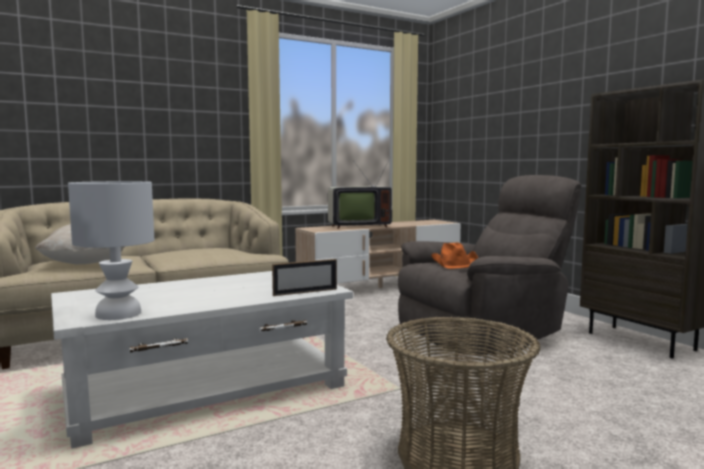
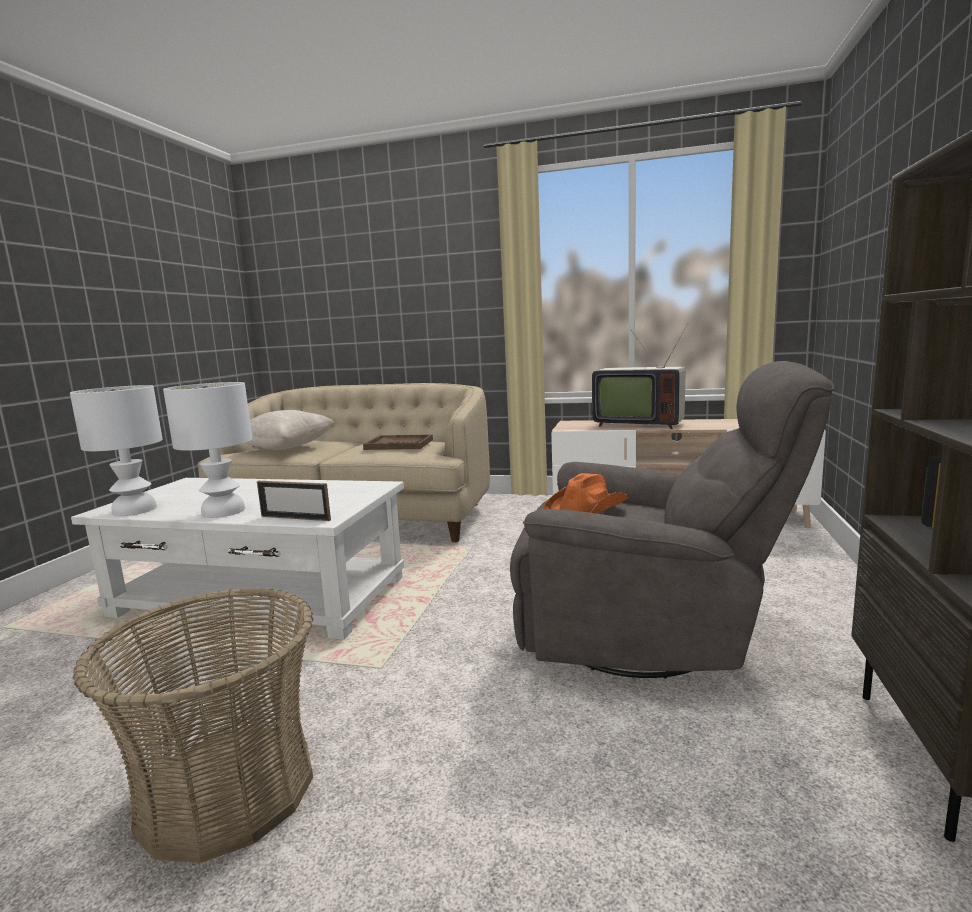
camera: 45 degrees right, 5 degrees up
(209, 250) = (399, 444): none -> brown tray
(223, 299) = (223, 511): none -> white table lamp

